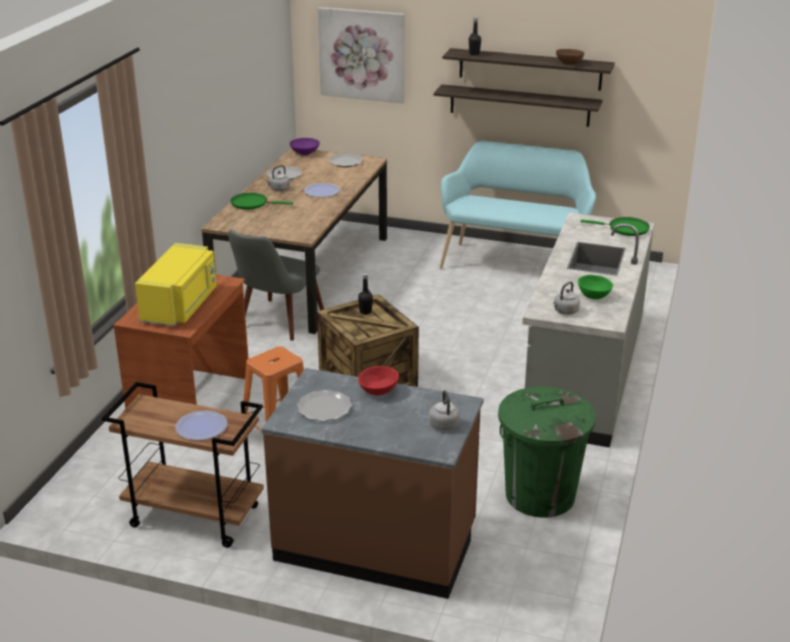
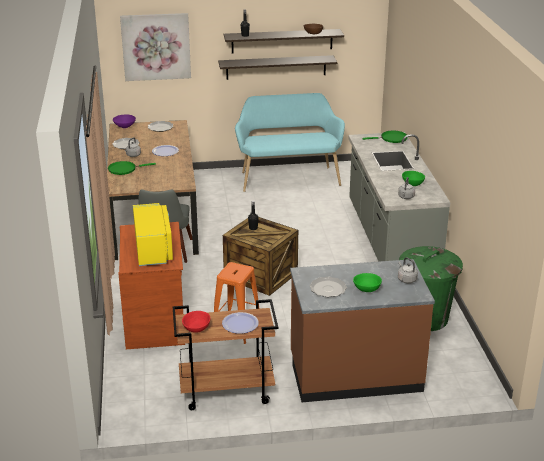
camera: 25 degrees left, 0 degrees up
(375, 423) = (367, 289): none -> green bowl
(378, 390) = (349, 270): red bowl -> red bowl (196, 328)

